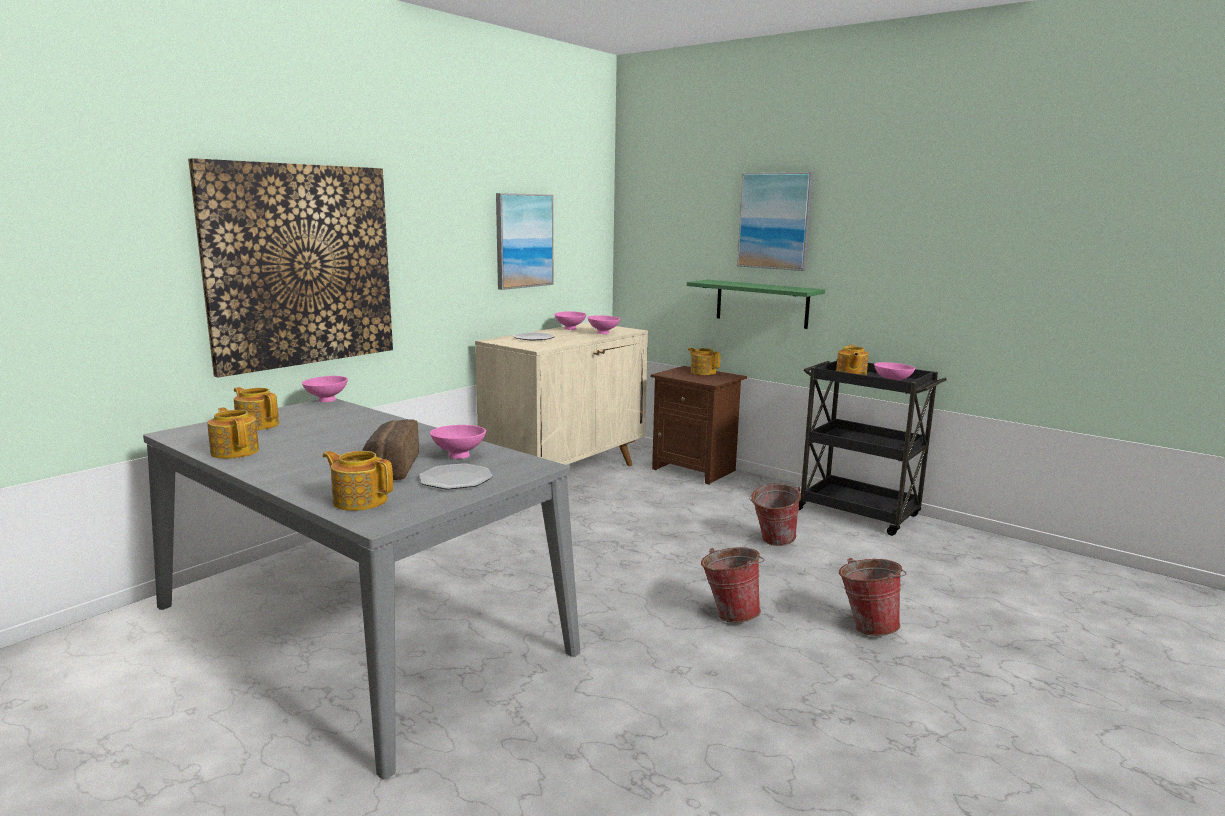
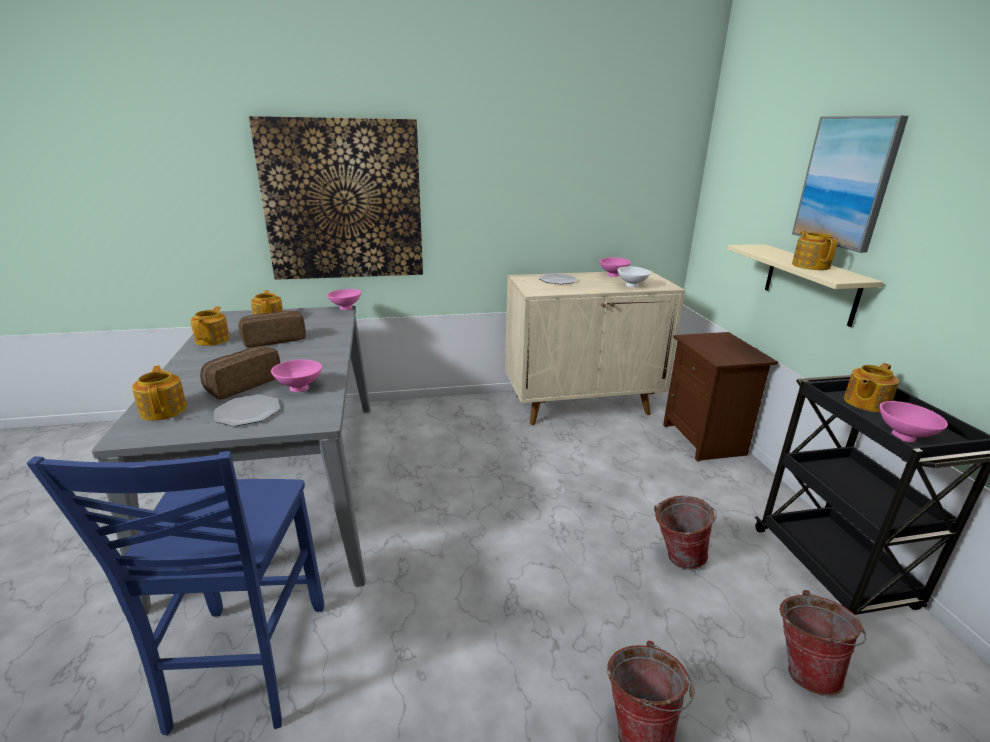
camera: 40 degrees right, 10 degrees up
(318, 436) = (274, 339): none -> bread
(523, 241) = (576, 186): picture -> none
(569, 742) = (246, 666): none -> blue chair
(603, 333) = (632, 285): pink bowl -> white bowl
(703, 372) = (733, 345): teapot -> teapot (810, 265)
(729, 613) = (523, 619): bucket -> bucket (804, 667)
(761, 303) = (810, 283): green shelf -> beige shelf

